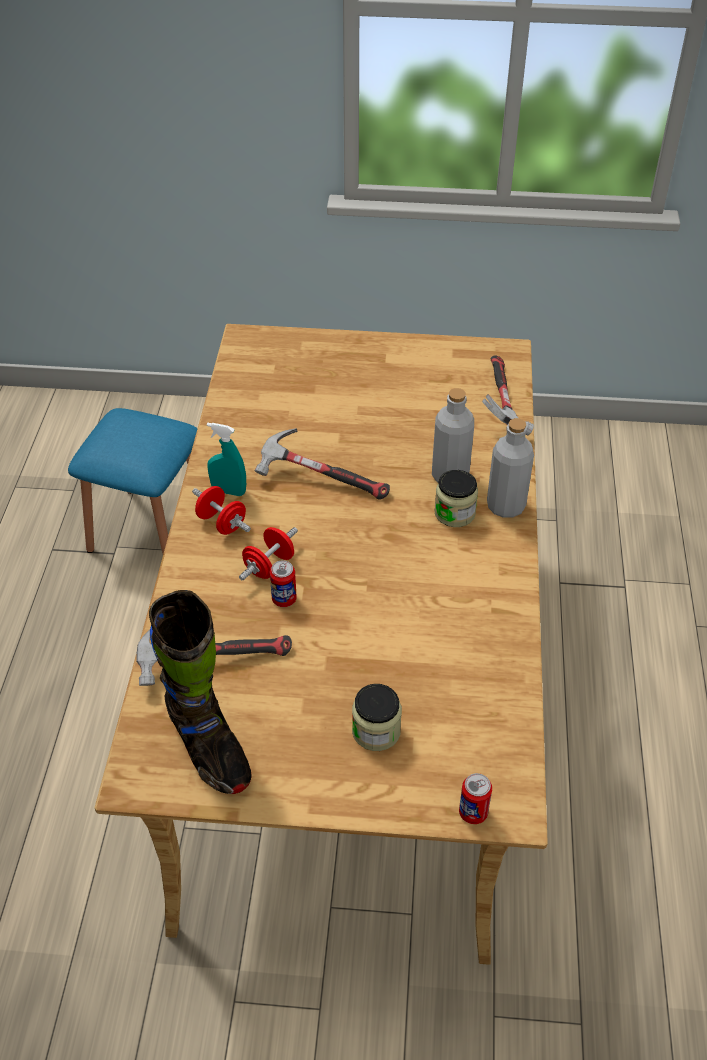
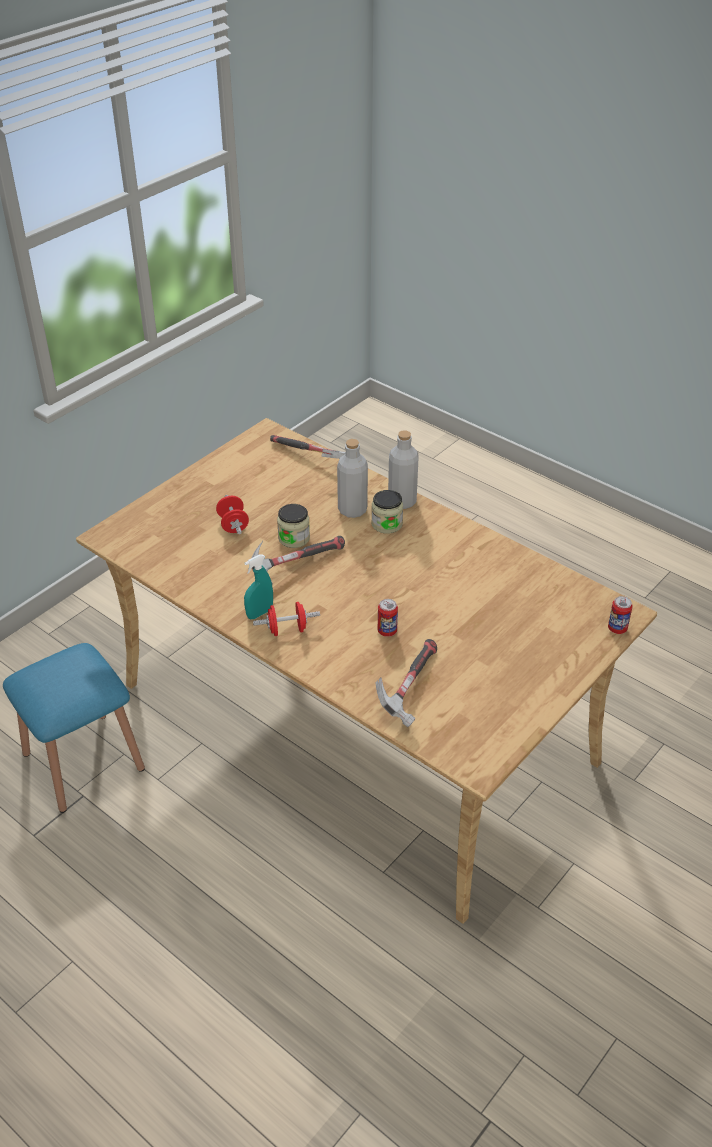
camera: 55 degrees left, 5 degrees down
(208, 747) = (480, 720): black boot -> none
(269, 565) = (350, 625): red dumbbell -> red dumbbell (233, 525)
(376, 731) = (529, 640): jar -> jar (294, 538)

